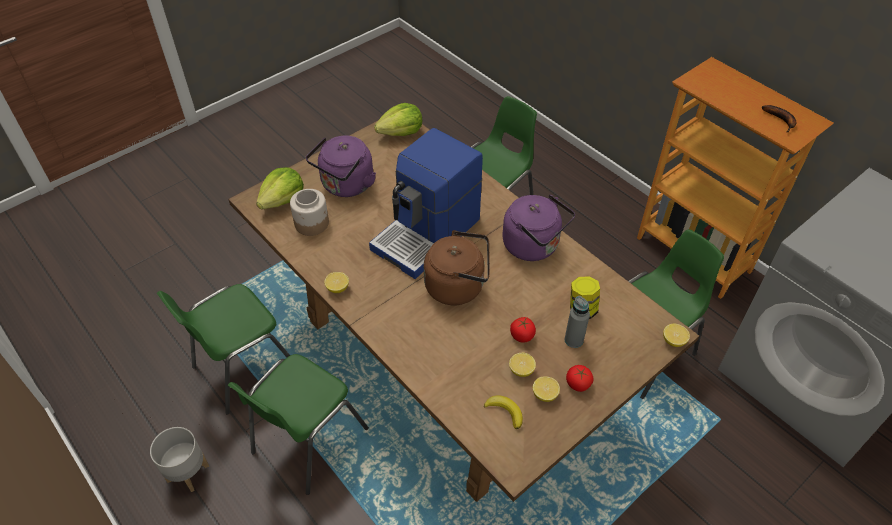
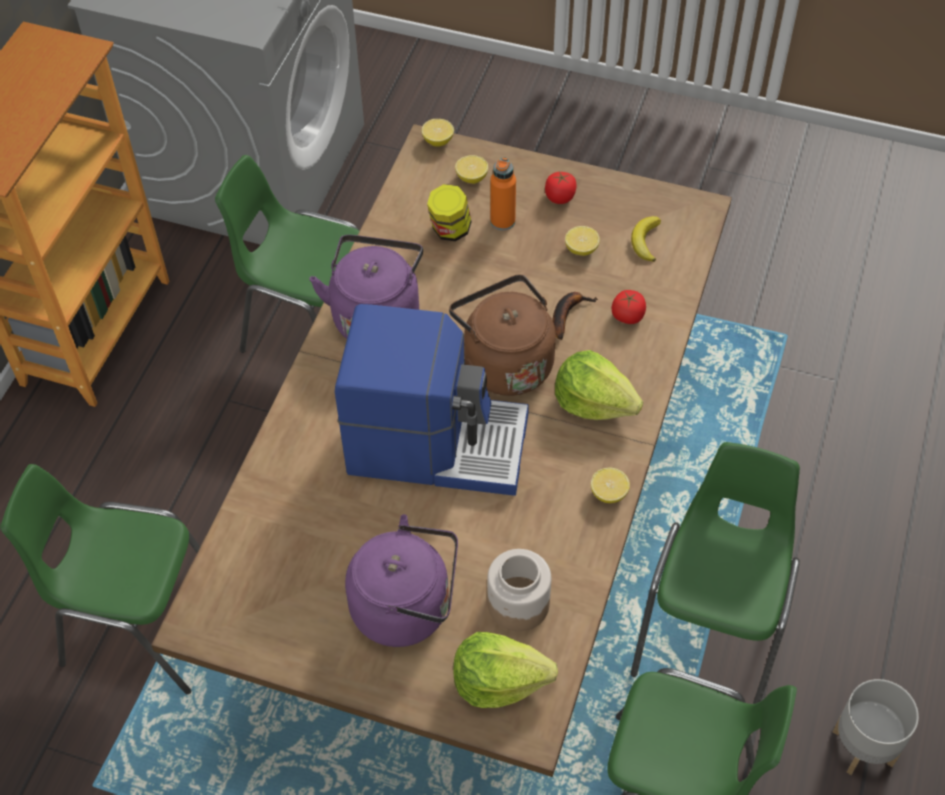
camera: 120 degrees left, 5 degrees up
(307, 442) = (711, 631): green chair -> green chair turned 75 degrees counterclockwise
(401, 132) = (224, 603): lettuce -> lettuce (594, 402)
(522, 335) = (532, 268): tomato -> tomato (628, 316)
(545, 394) = (596, 218): lemon -> lemon (471, 178)
(573, 340) = (502, 221): grey bottle -> orange bottle
(781, 120) = (46, 66): banana -> banana (567, 314)

